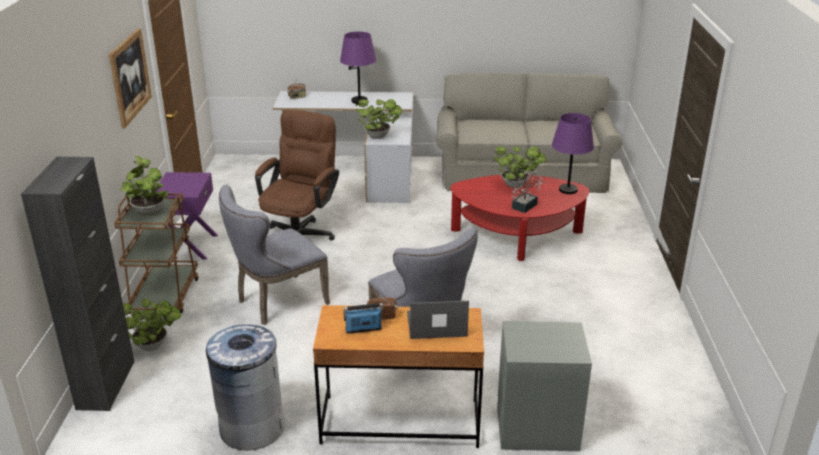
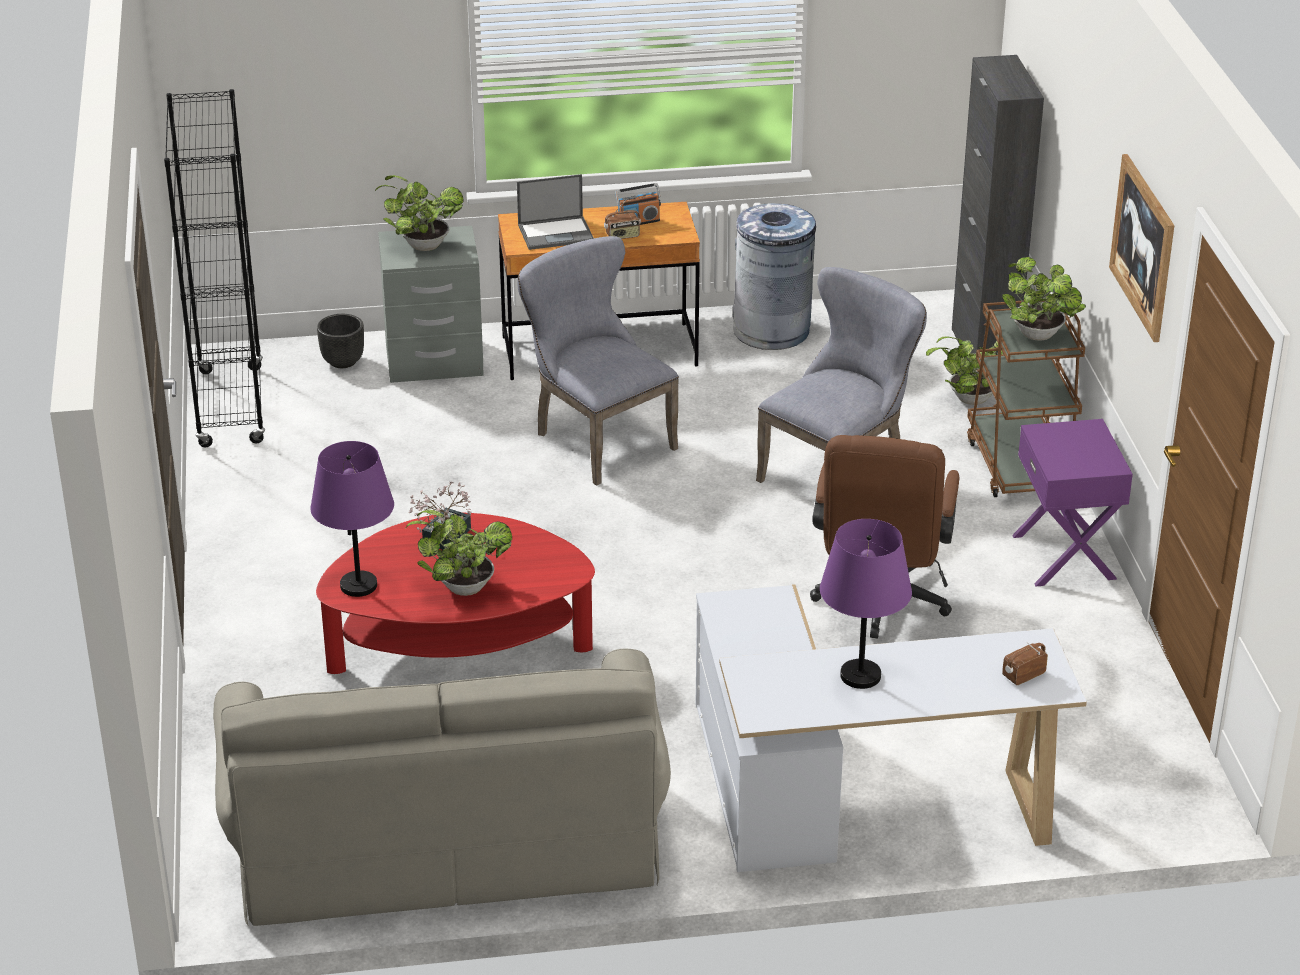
camera: 170 degrees right, 5 degrees up
(379, 137) = (772, 610): potted plant -> potted plant (421, 245)
(614, 436) = (343, 361): none -> black planter
(693, 399) = (230, 407): none -> black bookcase

